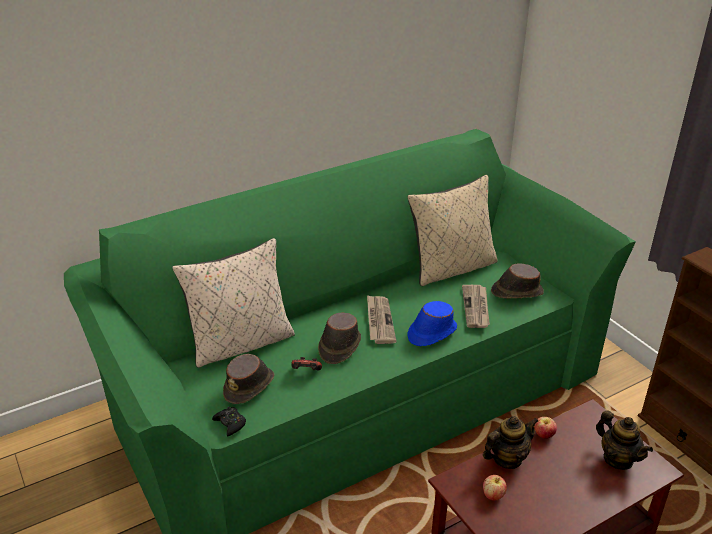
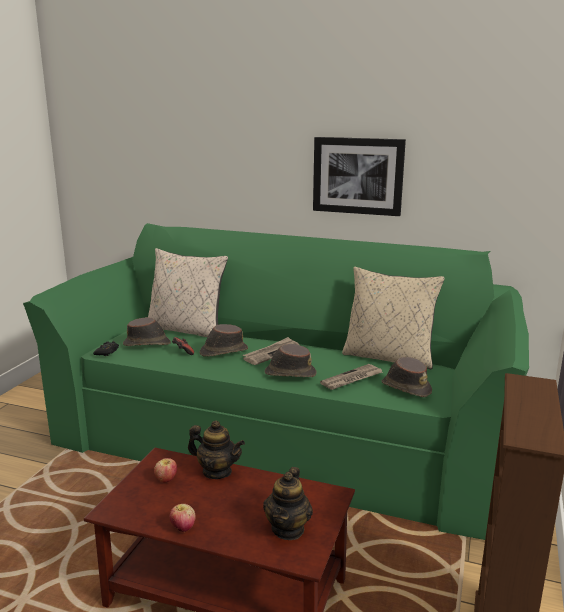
camera: 50 degrees right, 15 degrees down
(336, 86) = (358, 176): none -> picture
(431, 332) = (289, 373): blue hat -> brown hat
(544, 435) = (268, 479): apple -> apple (183, 528)

